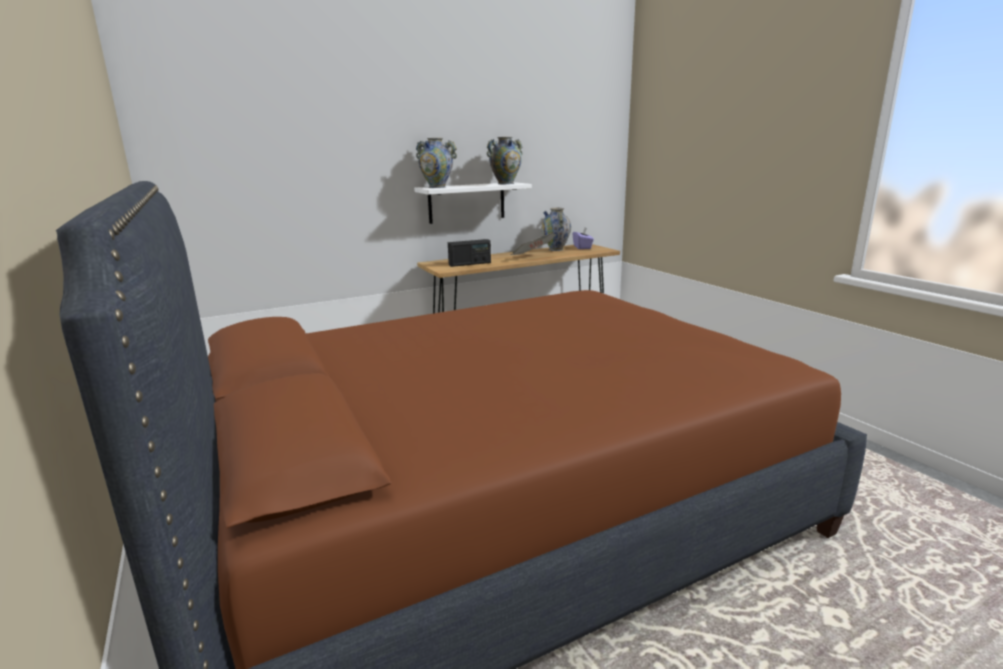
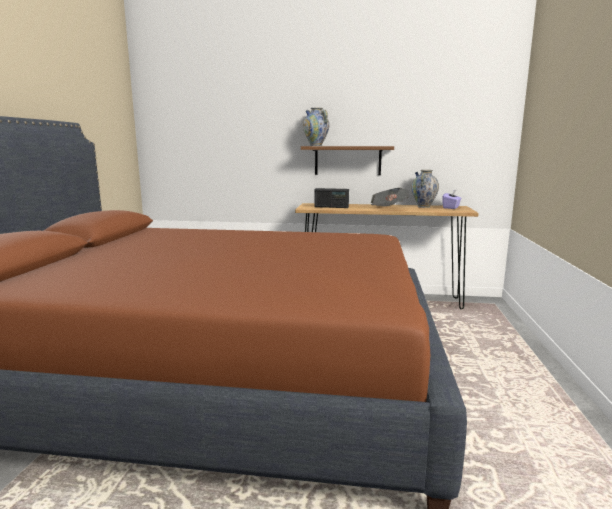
camera: 35 degrees right, 5 degrees down
(467, 202) = (347, 160): white shelf -> brown shelf
(505, 183) = (376, 145): vase -> none

